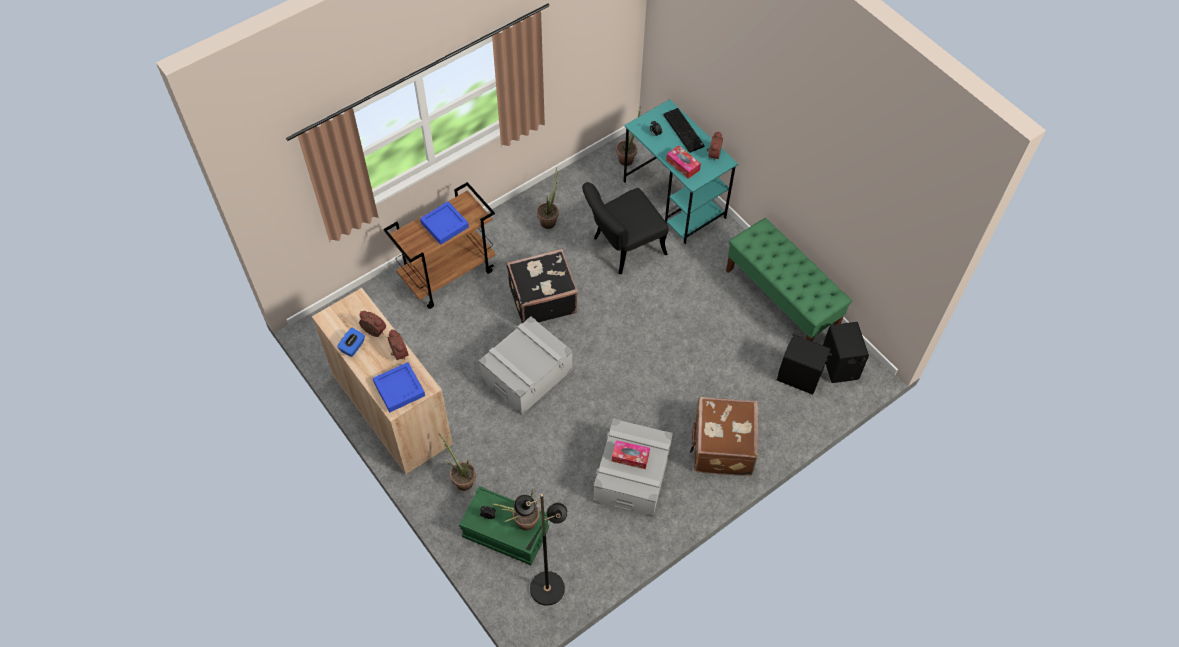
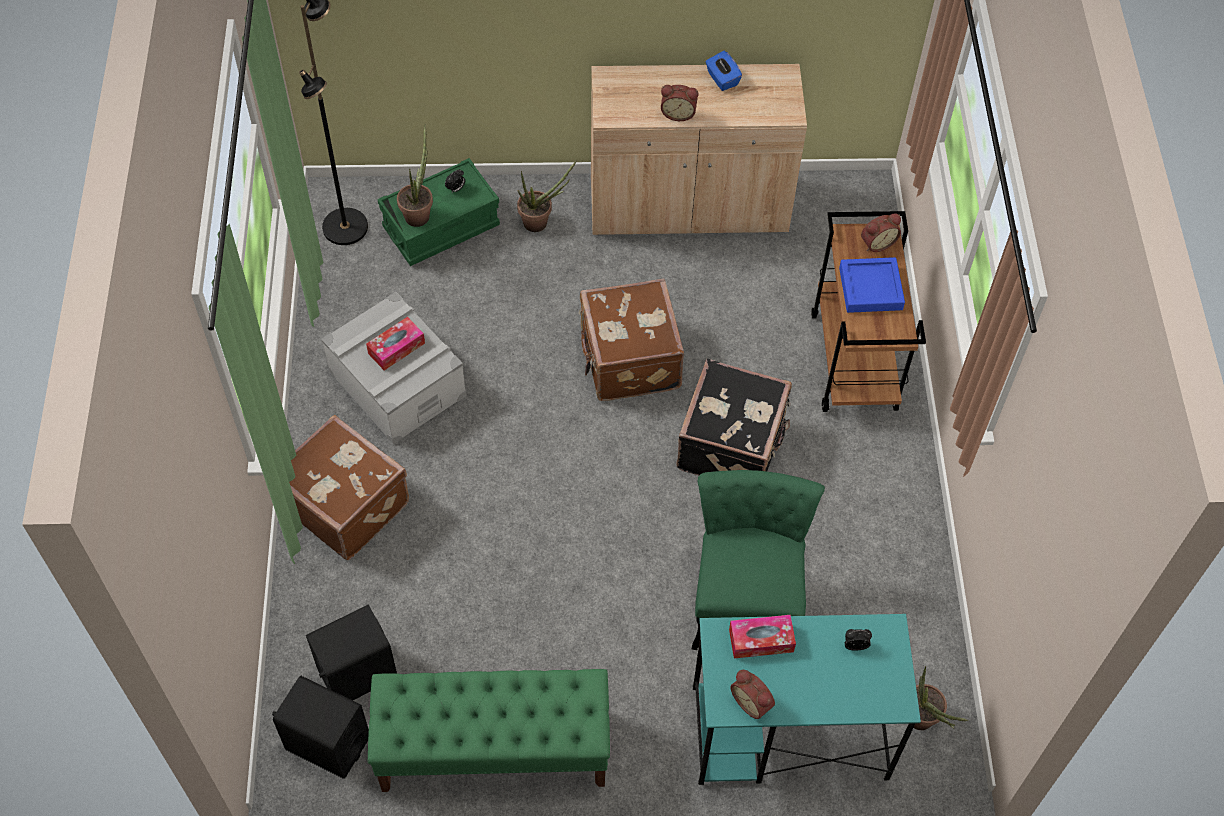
camera: 125 degrees right, 0 degrees up
(373, 332) = (728, 106): alarm clock -> alarm clock (877, 243)
(399, 389) = (627, 92): blue tray -> none
(527, 374) = (628, 360): grey storage box -> brown suitcase
(549, 220) = (867, 534): potted plant -> none
(622, 248) = (746, 596): black chair -> green chair
(684, 131) = (832, 694): keyboard -> none

